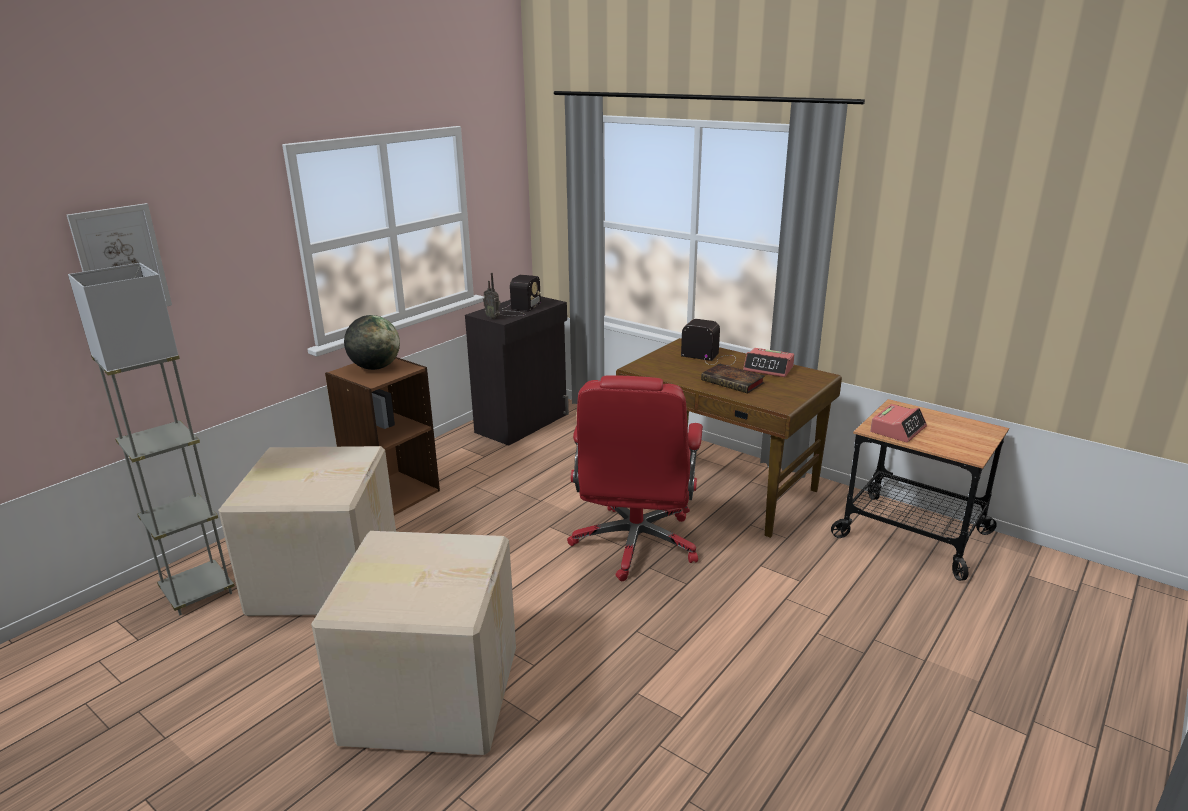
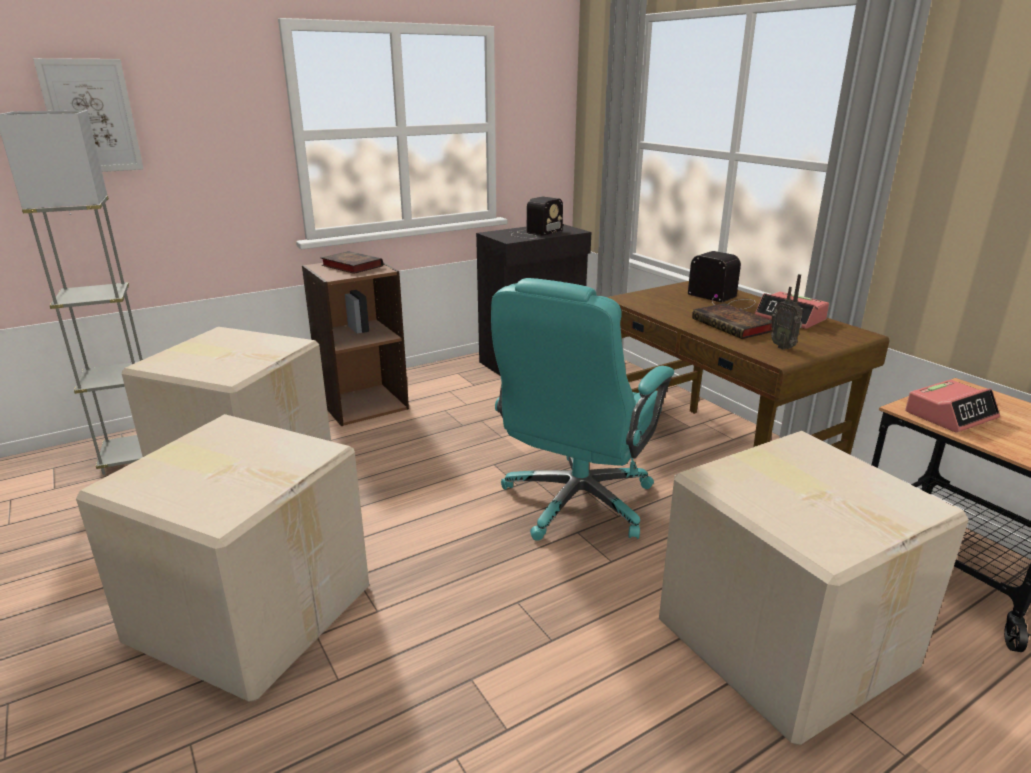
camera: 20 degrees right, 0 degrees up
(375, 367) = (350, 266): globe -> book
(493, 317) = (501, 237): radio -> radio (783, 347)
(635, 544) = (576, 503): red office chair -> turquoise office chair
(826, 609) = (782, 640): none -> cardboard box

